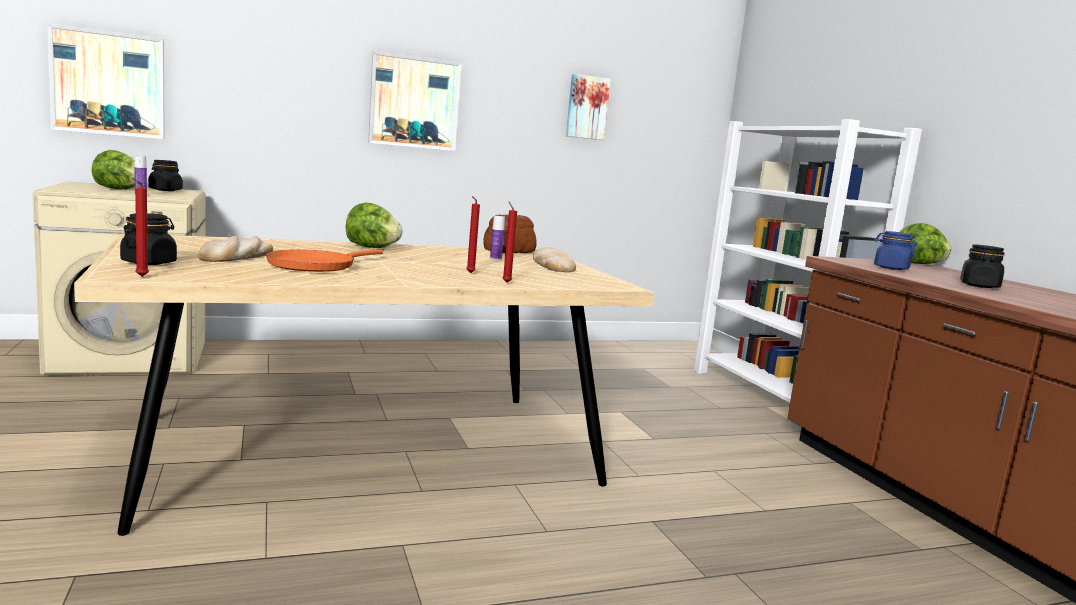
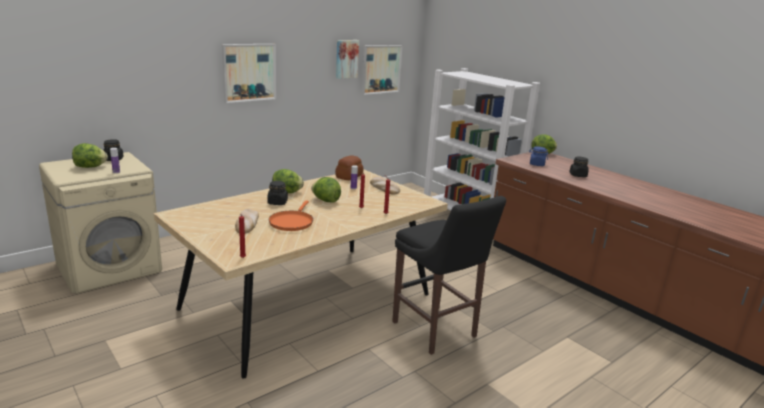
camera: 20 degrees left, 10 degrees up
(108, 83) = (56, 92): picture -> picture (381, 69)
(149, 262) = (223, 243): black jar -> black jar (277, 202)
(421, 260) = (326, 201): none -> lettuce
(572, 548) = (436, 331): none -> black stool

